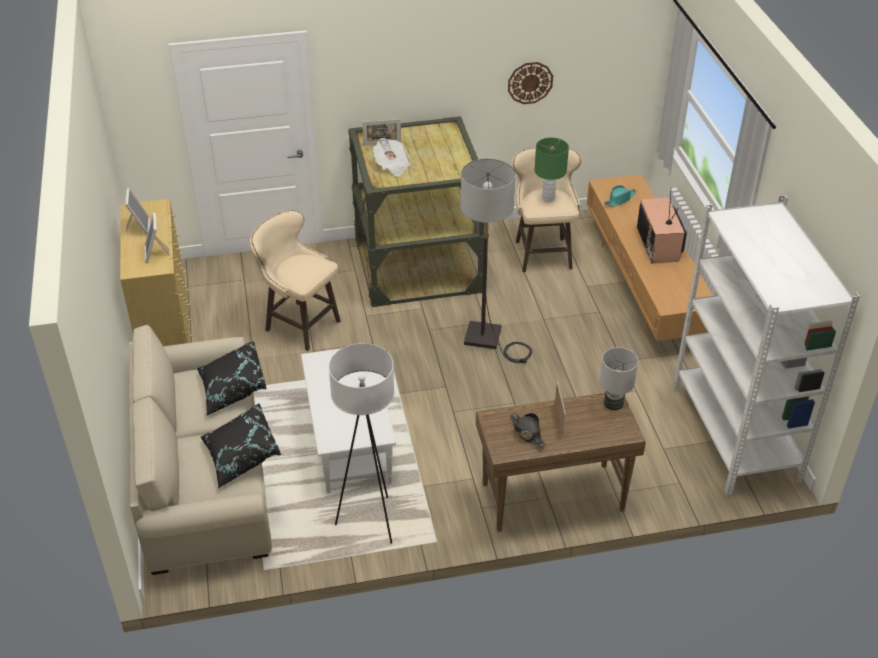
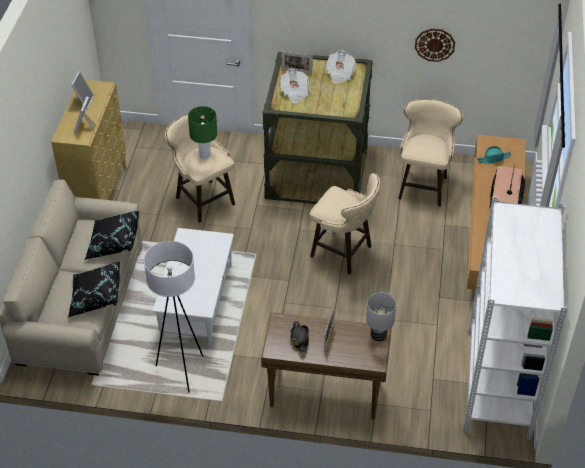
camera: 20 degrees right, 5 degrees up
(432, 137) = (339, 74): none -> newspaper
(492, 342) = (343, 253): floor lamp -> beige stool
(548, 198) = (426, 145): green table lamp -> green table lamp (205, 155)

